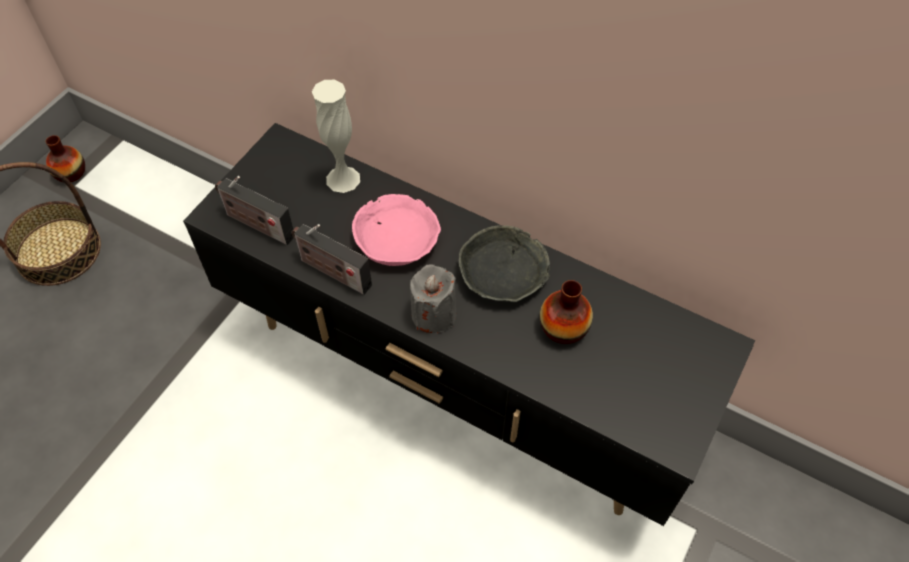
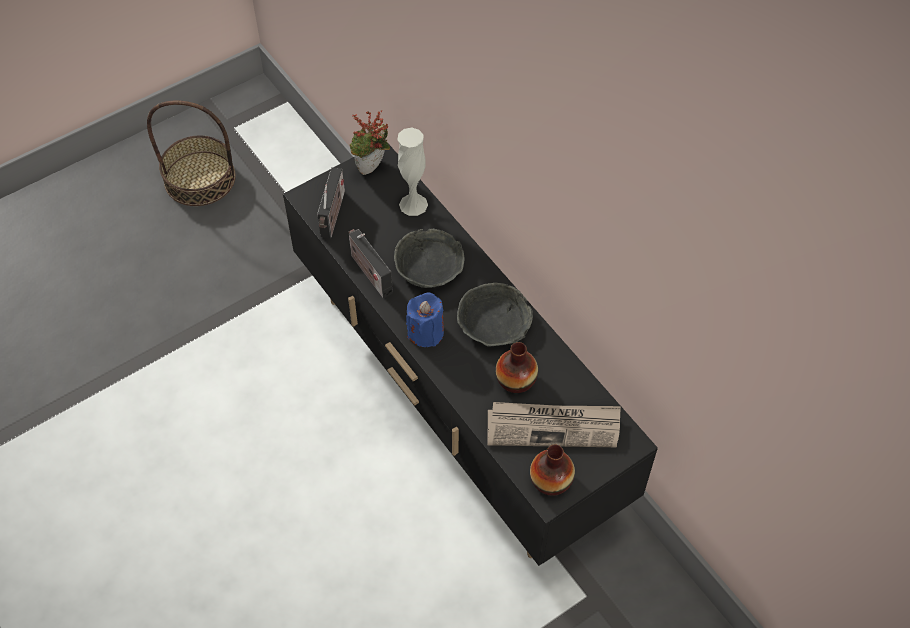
camera: 25 degrees right, 0 degrees up
(71, 173) = (235, 116): vase -> vase (551, 480)
(256, 224) = (333, 216): radio -> radio turned 135 degrees counterclockwise
(276, 158) = (372, 170): none -> potted plant
(398, 237) = (430, 265): pink bowl -> grey bowl
(434, 314) = (426, 332): grey candle -> blue candle
(635, 363) = (553, 426): none -> newspaper

